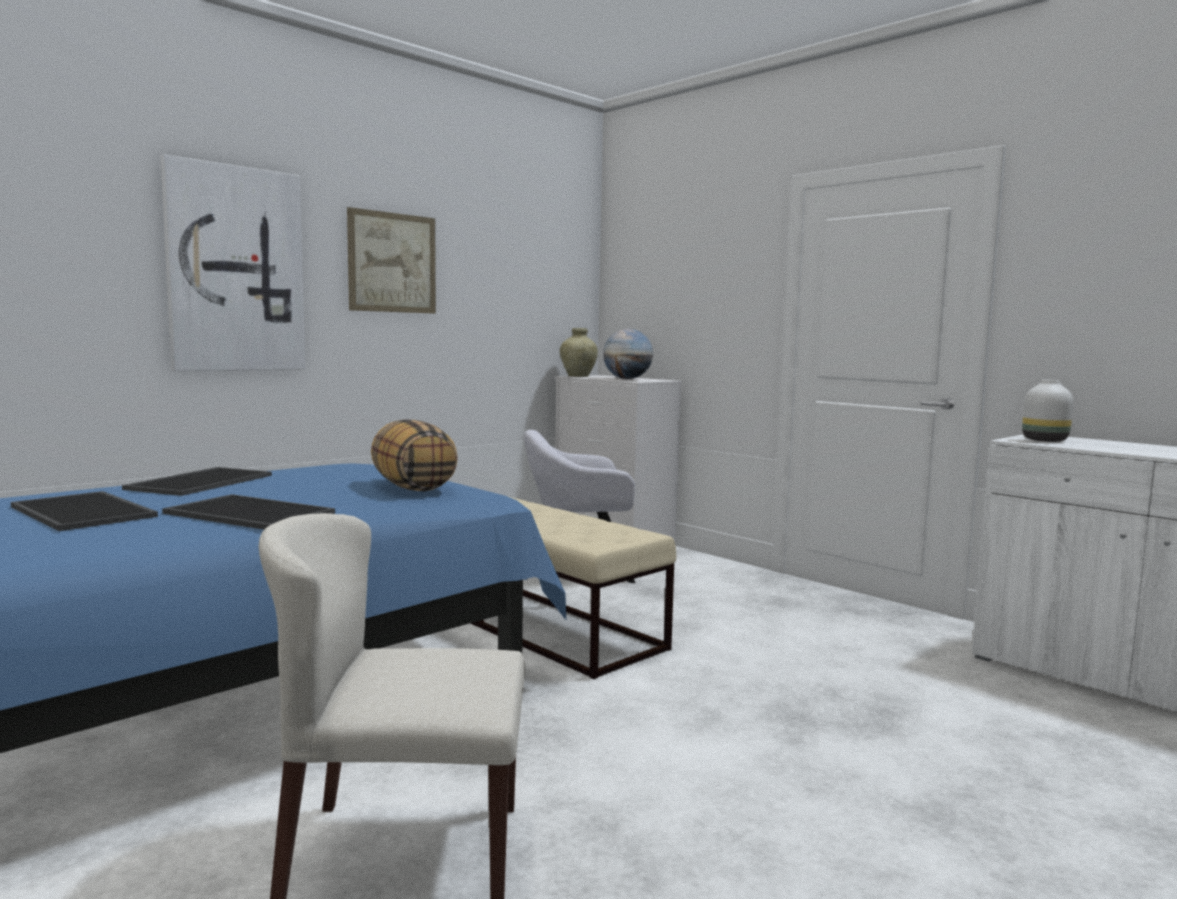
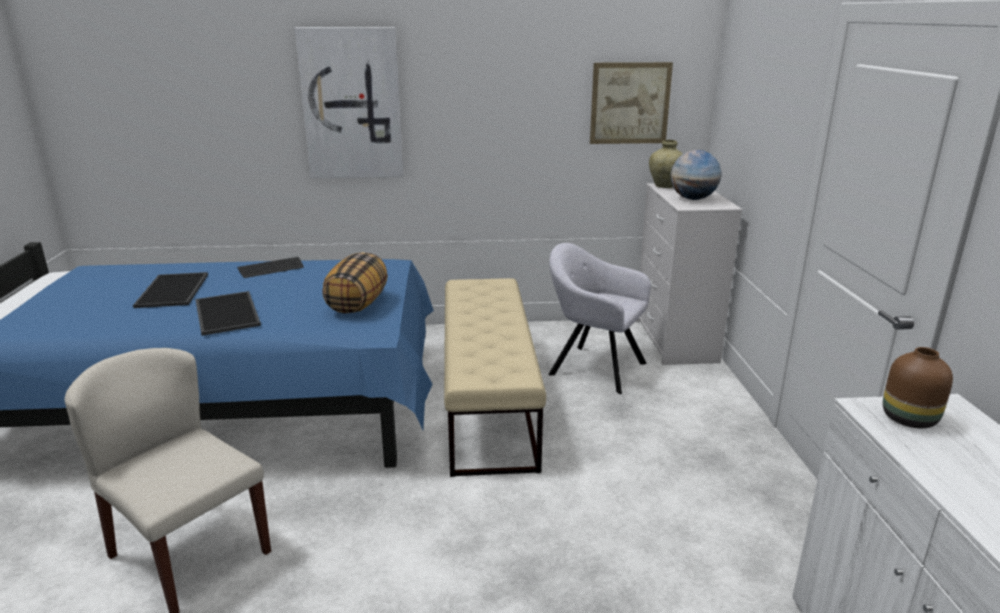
camera: 40 degrees right, 15 degrees up
(200, 482) = (271, 269): tray -> keyboard
(392, 263) = (480, 88): picture -> picture (630, 103)
(1045, 440) = (910, 419): white vase -> brown vase

